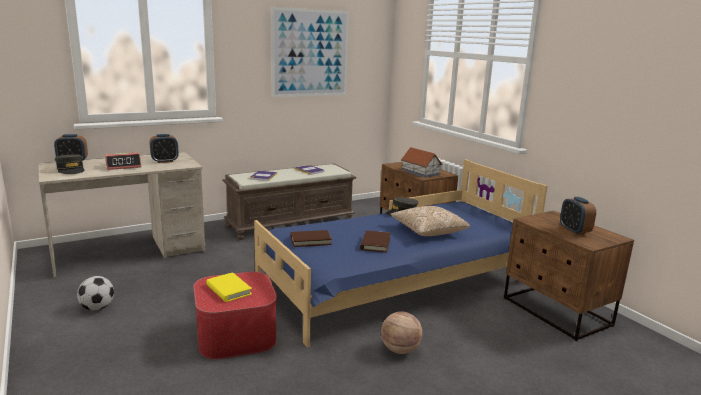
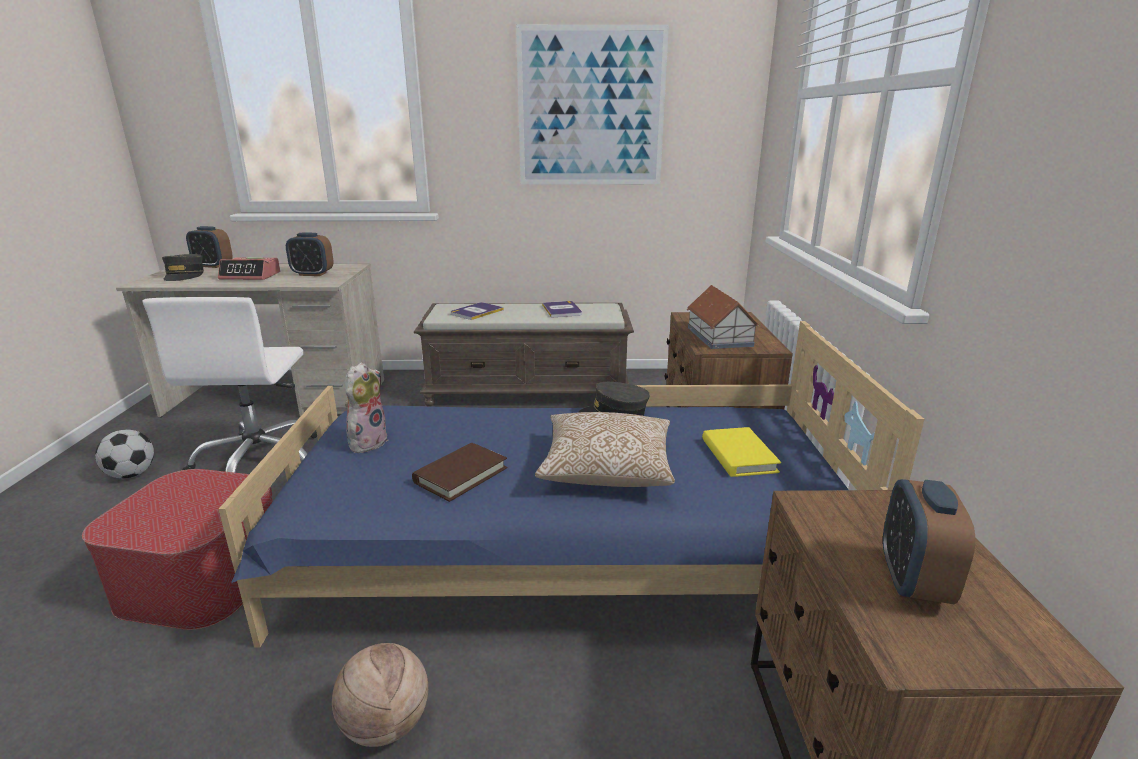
camera: 30 degrees right, 5 degrees up
(177, 284) = (259, 461): none -> white office chair
(228, 290) = (176, 503): yellow book -> yellow book (738, 456)
(310, 241) = (367, 442): brown book -> plush toy

